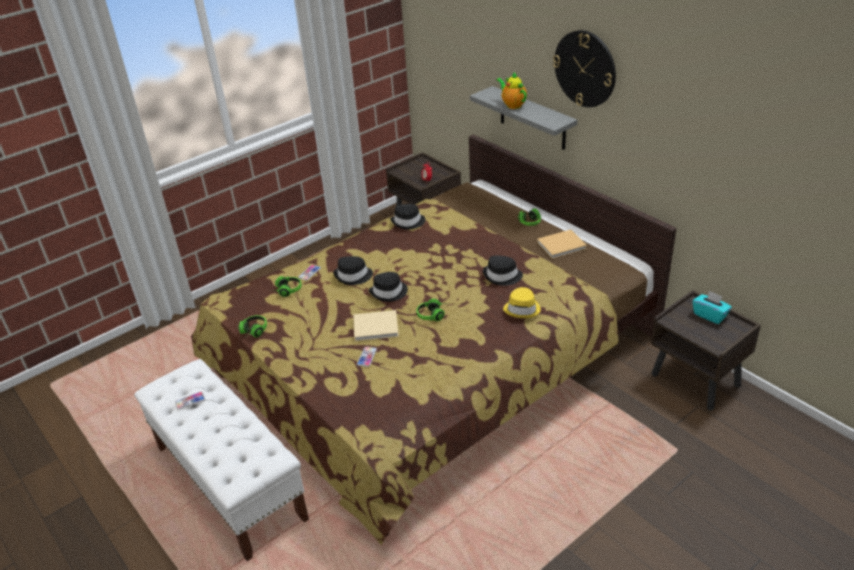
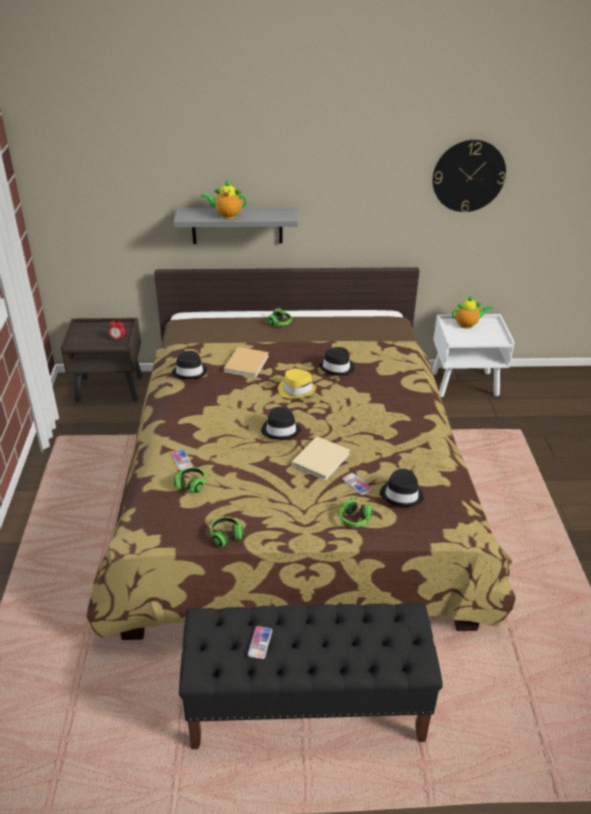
camera: 55 degrees left, 0 degrees up
(230, 483) = (307, 706): white bench -> black bench
(353, 276) = (227, 437): black hat -> black hat (402, 494)
(434, 315) = (344, 422): headphones -> headphones (356, 516)
(522, 309) = (390, 380): yellow hat -> yellow hat (296, 390)
(562, 245) = (330, 326): beige book -> beige book (247, 363)
(585, 68) = (303, 154): wall clock -> wall clock (468, 176)
(696, 380) = (465, 384): brown nightstand -> white nightstand
(710, 315) = (467, 324): turquoise tissue box -> teapot

